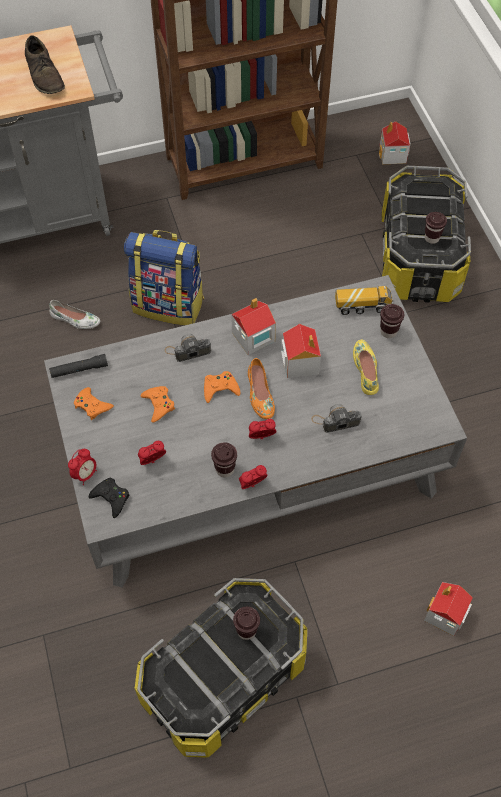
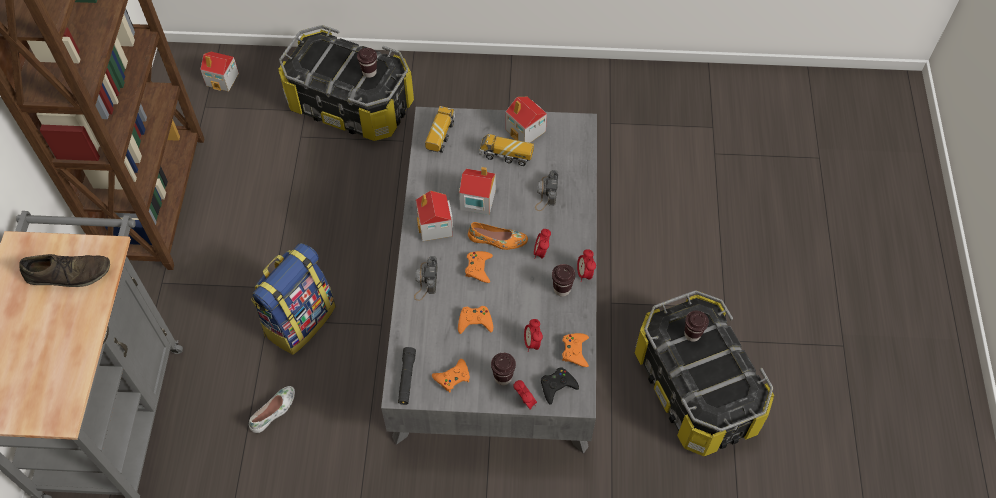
camera: 70 degrees left, 0 degrees up
(156, 502) = (575, 351): none -> orange game controller
(366, 370) = (506, 156): yellow shoe -> toy truck
(388, 331) = (475, 127): brown cup -> brown cup (503, 377)
(445, 615) = (691, 215): toy house -> toy house (526, 130)

